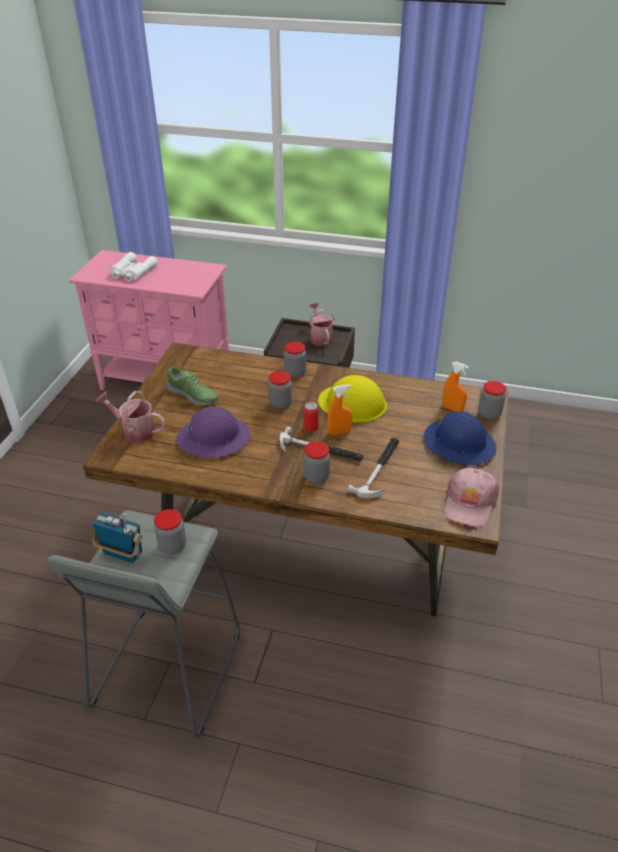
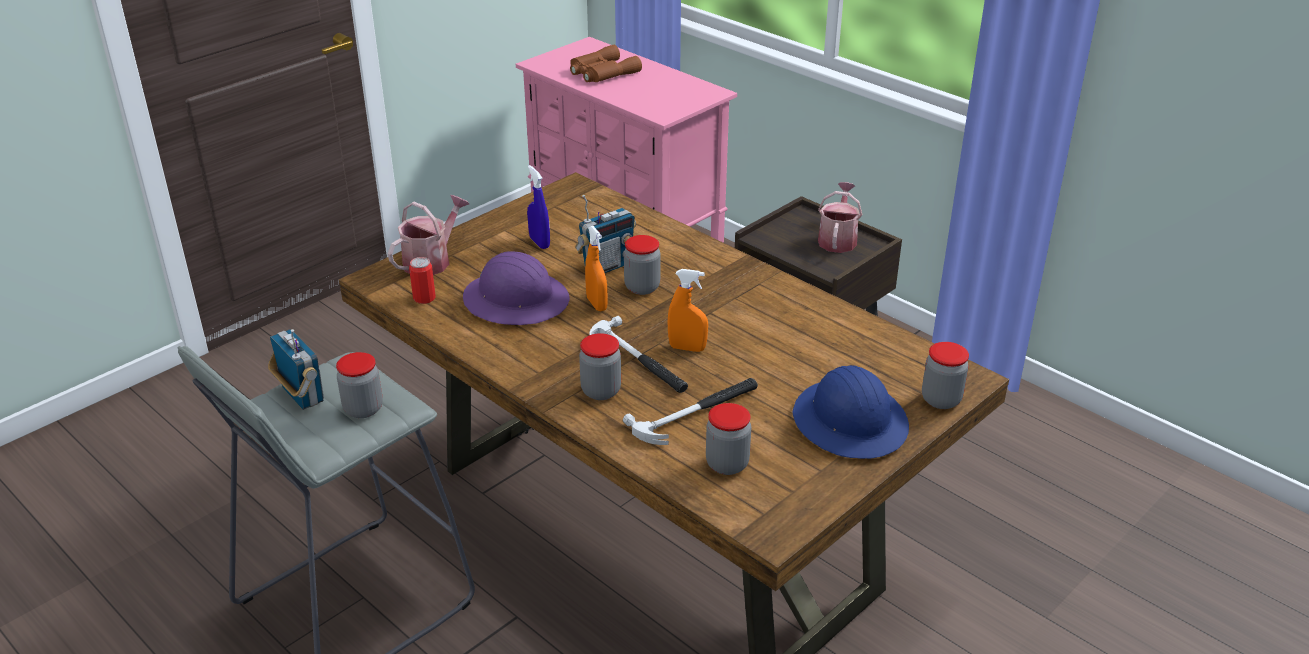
camera: 30 degrees right, 5 degrees down
(132, 272) = (601, 72): white binoculars -> brown binoculars
(135, 430) = (431, 260): watering can -> watering can turned 75 degrees clockwise
(193, 395) = (539, 242): shoe -> blue spray bottle
(248, 397) = (607, 266): none -> radio
(295, 373) = (700, 255): jar -> jar (727, 464)
(310, 427) = (653, 329): can -> can (424, 298)
(352, 403) = (743, 318): yellow hard hat -> none
(452, 409) = (888, 373): orange spray bottle -> orange spray bottle (596, 304)
(469, 502) = (786, 501): pink cap -> none

